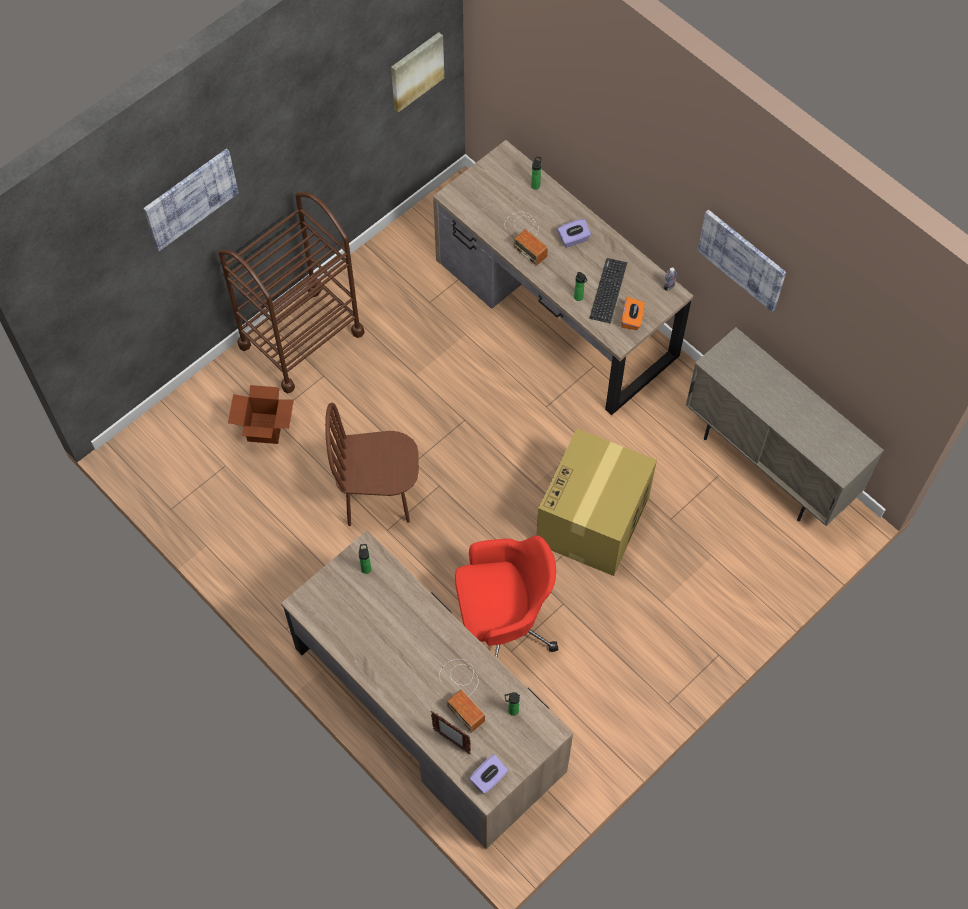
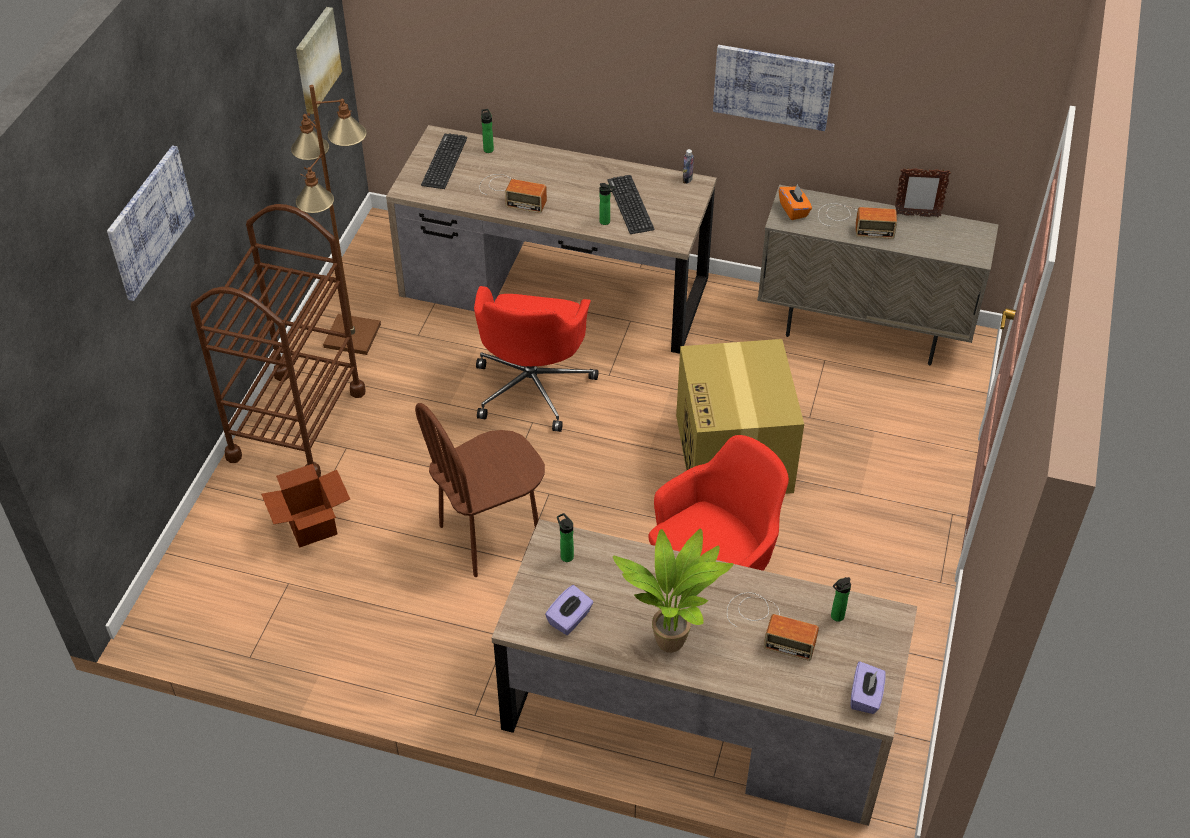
camera: 30 degrees left, 15 degrees down
(382, 280) = (353, 336): none -> brown floor lamp
(393, 667) = (672, 639): none -> potted plant
(451, 741) = (795, 680): picture frame -> picture frame (916, 215)
(484, 389) = (533, 386): none -> red office chair
(495, 182) = (444, 161): none -> keyboard
(573, 239) = (561, 177): purple tissue box -> purple tissue box (570, 619)
(632, 319) = (673, 219): orange tissue box -> orange tissue box (794, 210)
(768, 391) = (853, 221): none -> radio

